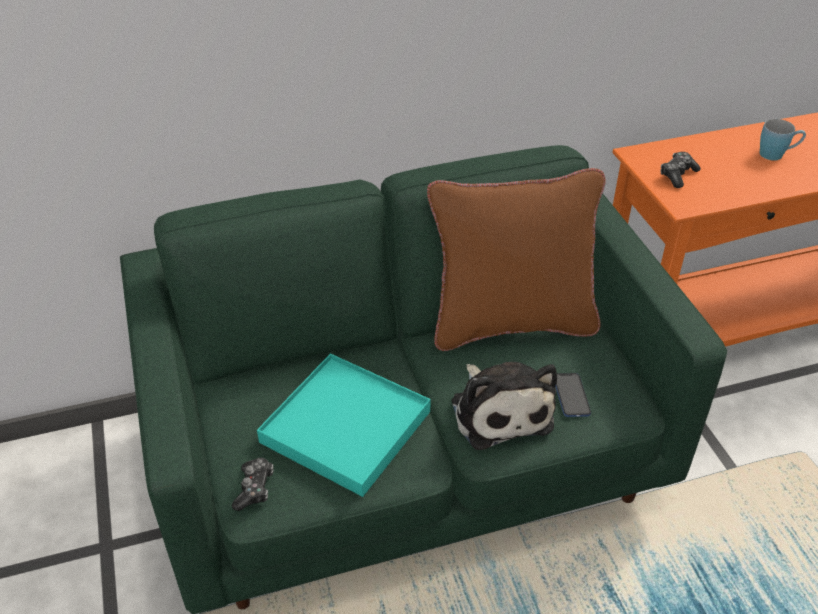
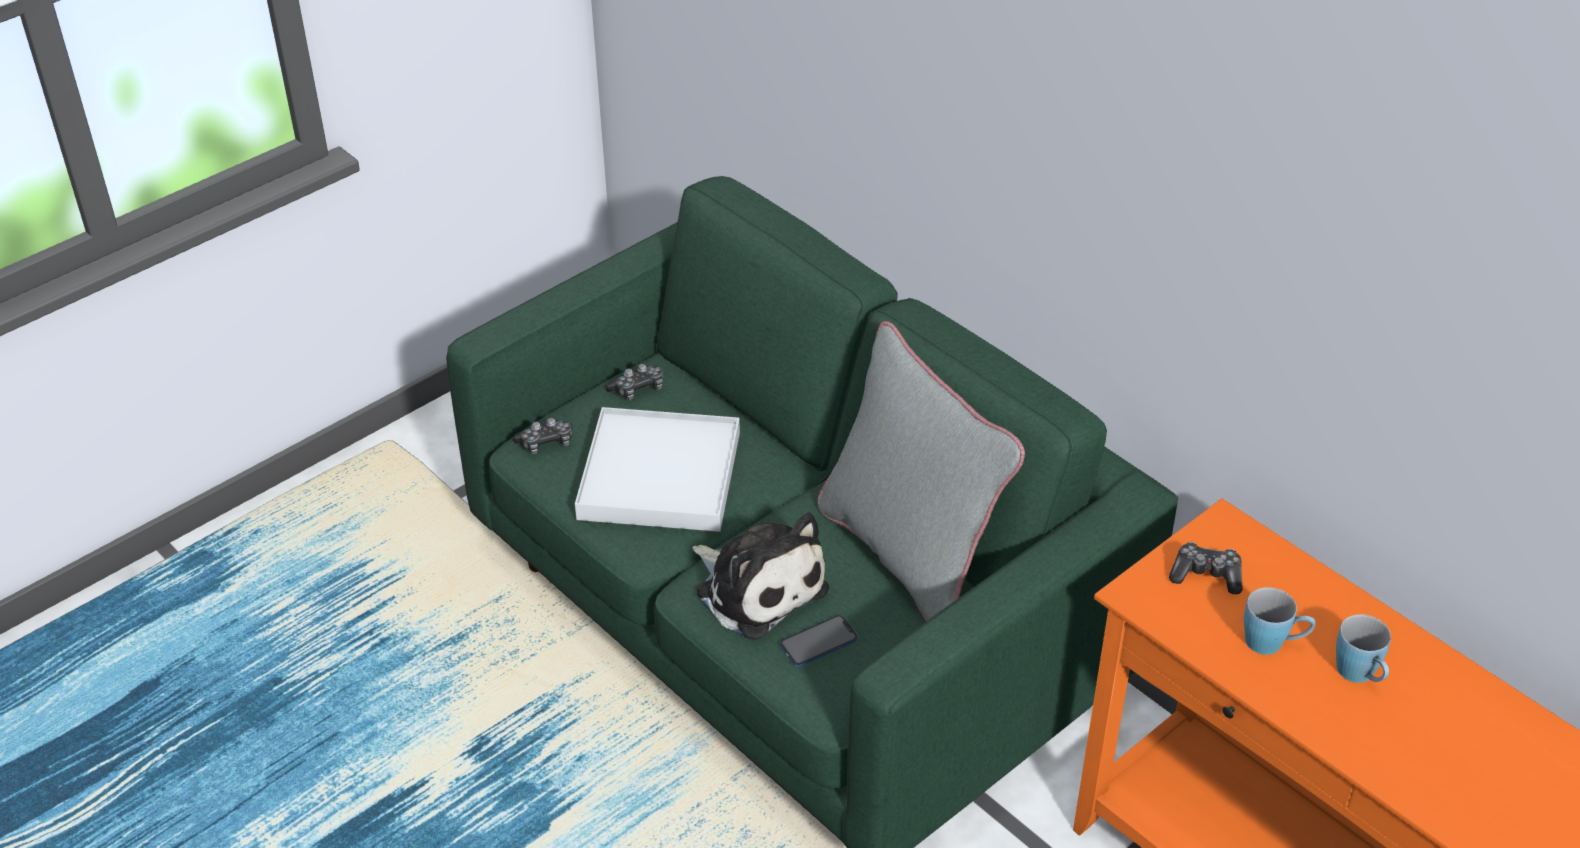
camera: 65 degrees right, 0 degrees up
(235, 407) = (638, 389): none -> game controller
(345, 427) = (659, 475): turquoise tray -> white tray
(500, 410) = (757, 587): plush toy -> plush toy turned 90 degrees counterclockwise
(511, 323) = (909, 556): brown pillow -> grey pillow
(742, 172) = (1273, 643): none -> blue mug

